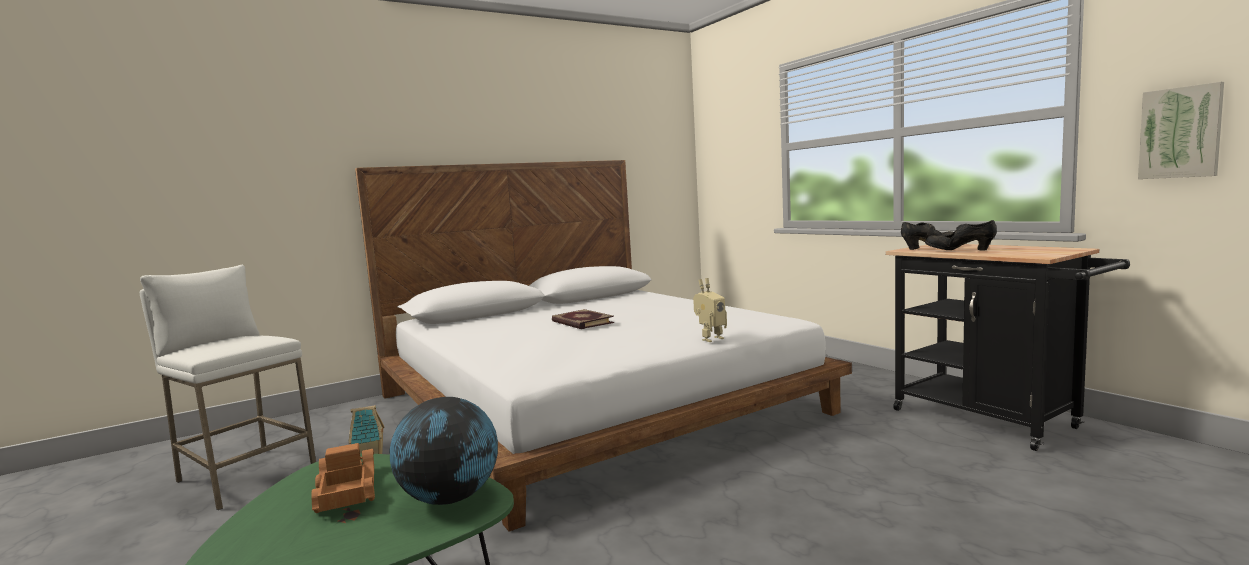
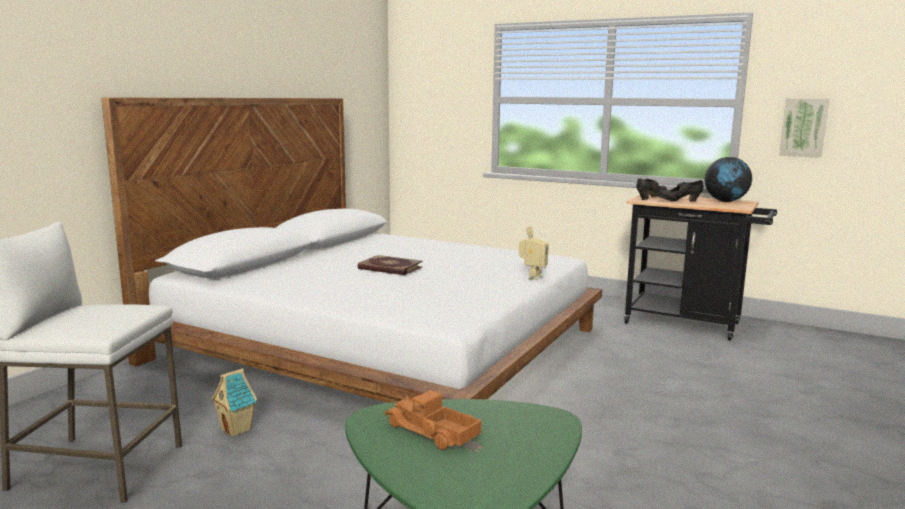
camera: 30 degrees left, 5 degrees up
(451, 498) = (527, 420): globe -> globe (726, 201)

